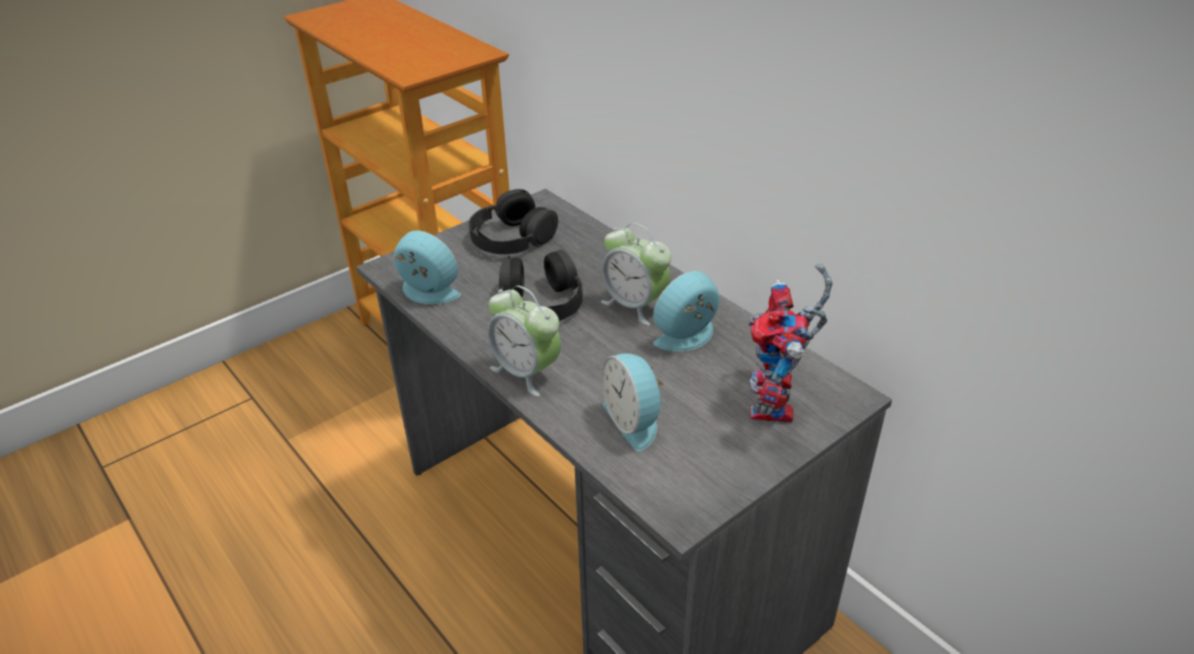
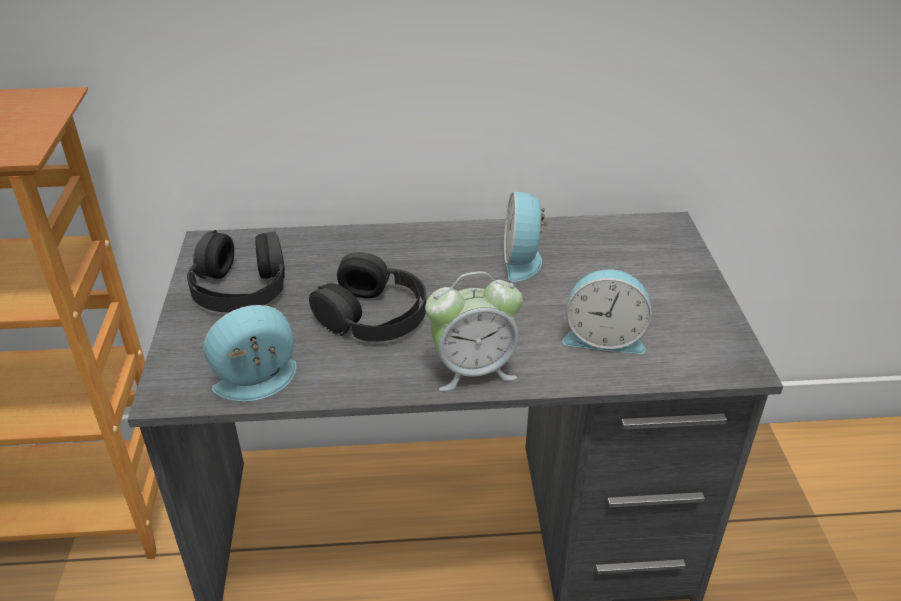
camera: 55 degrees left, 0 degrees up
(635, 305) = (447, 266): alarm clock -> none
(777, 404) = (649, 259): toy robot -> none

